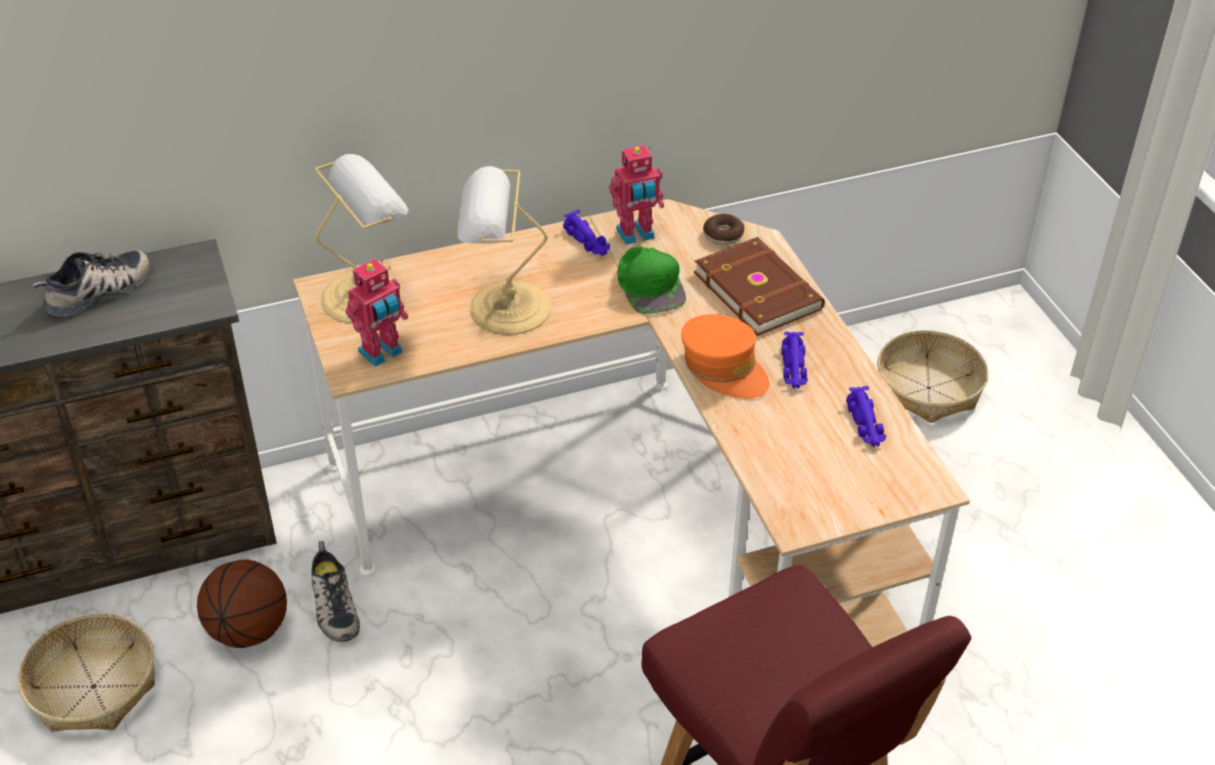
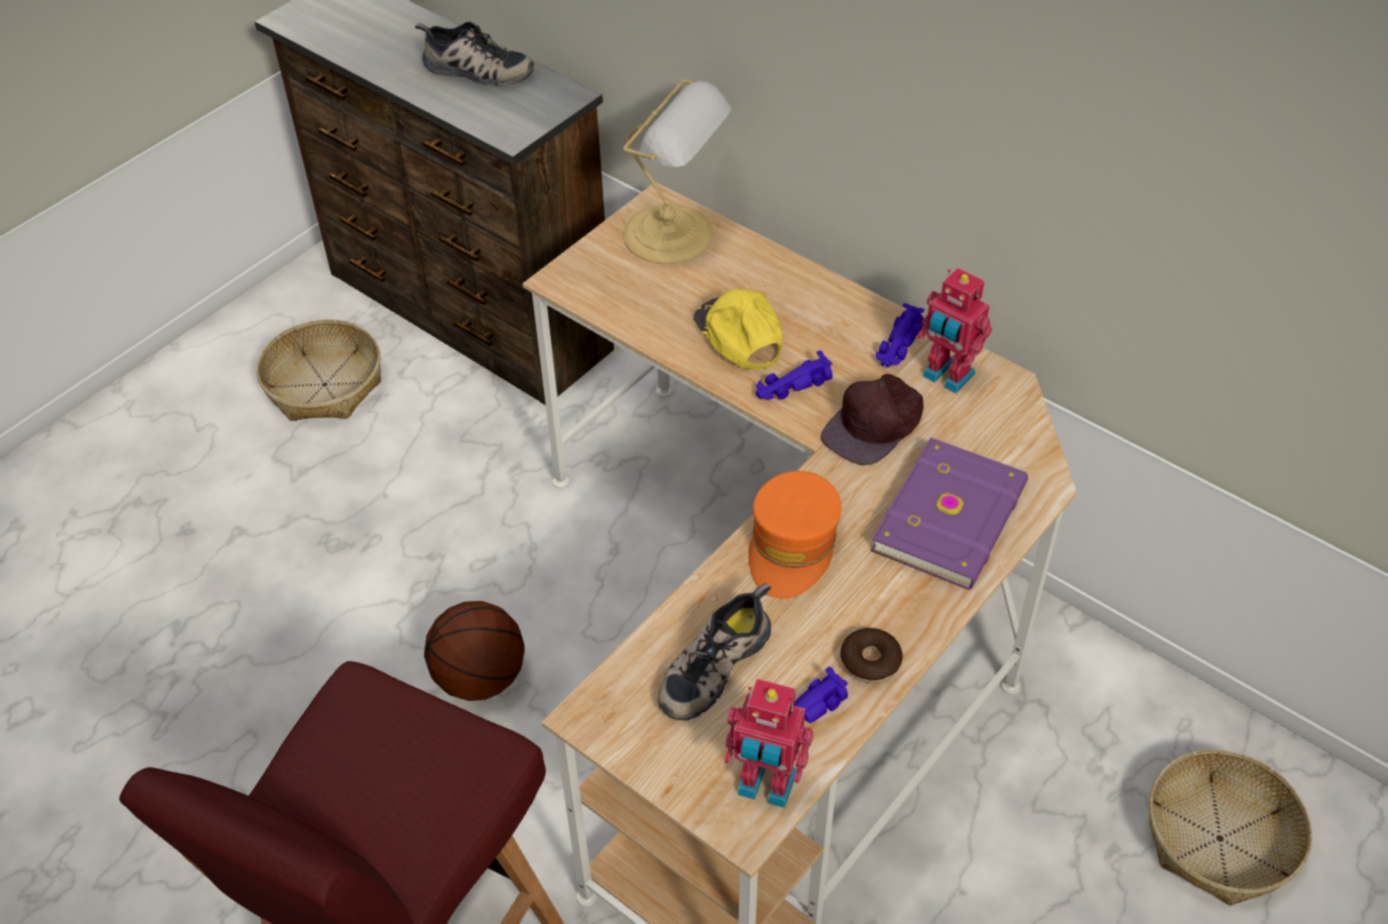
camera: 60 degrees right, 5 degrees up
(248, 629) = (441, 442): basketball -> basketball (481, 677)
(332, 605) = (505, 480): shoe -> shoe (713, 664)
(382, 353) = (602, 285): toy robot -> toy robot (765, 786)
(505, 308) = (739, 335): table lamp -> yellow cap
(650, 285) = (874, 425): green cap -> brown cap
(723, 235) = (1018, 447): donut -> donut (870, 661)
(759, 289) = (952, 518): brown book -> purple book
(793, 368) = (844, 607): purple toy car -> purple toy car (791, 386)

